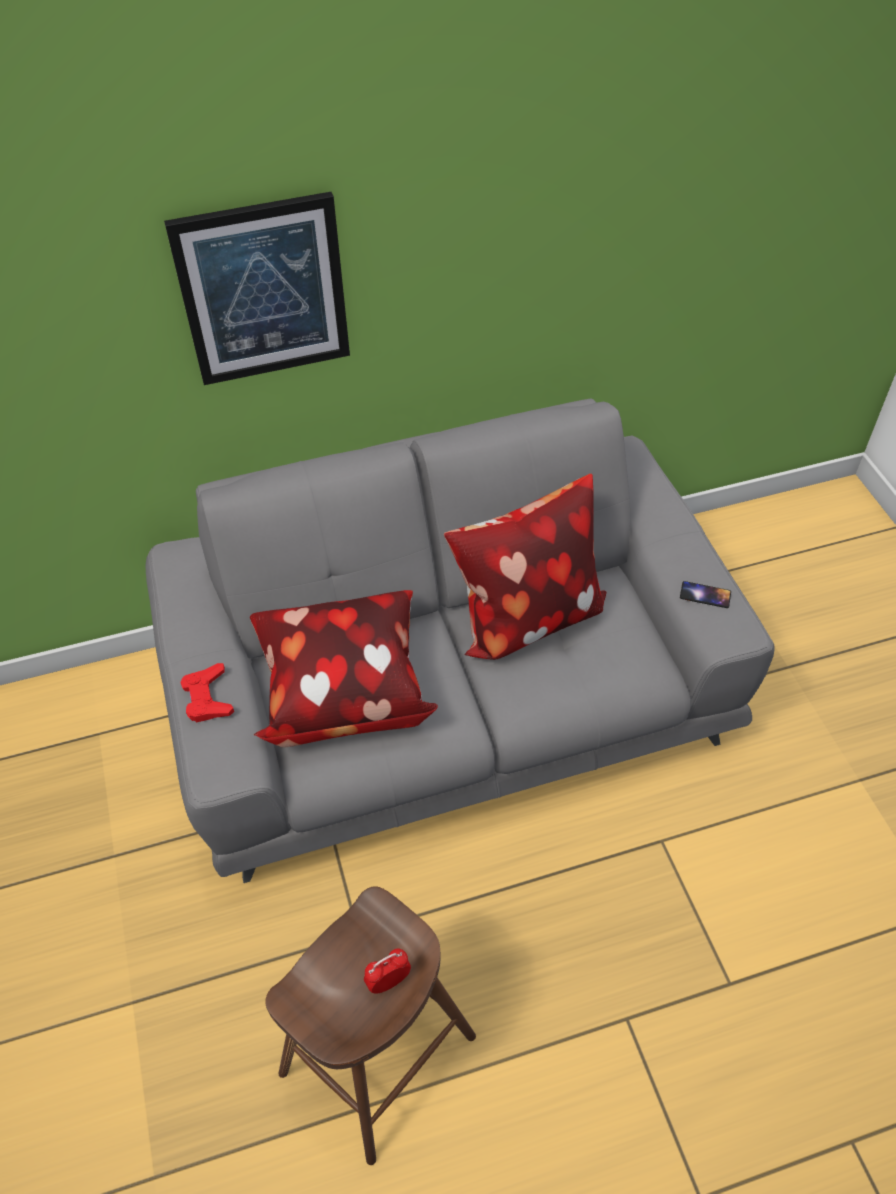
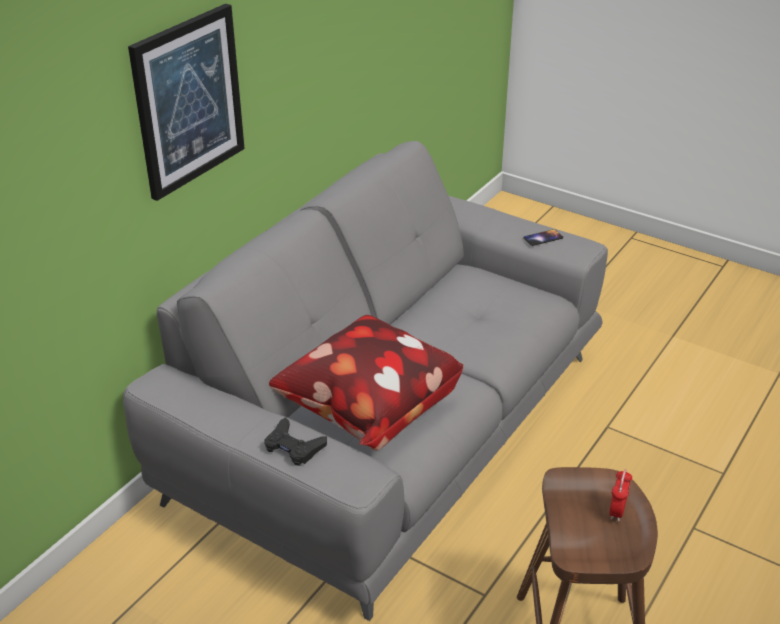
camera: 40 degrees left, 15 degrees down
(207, 697) = (293, 447): red game controller -> black game controller
(525, 616) = (437, 311): pillow -> none

